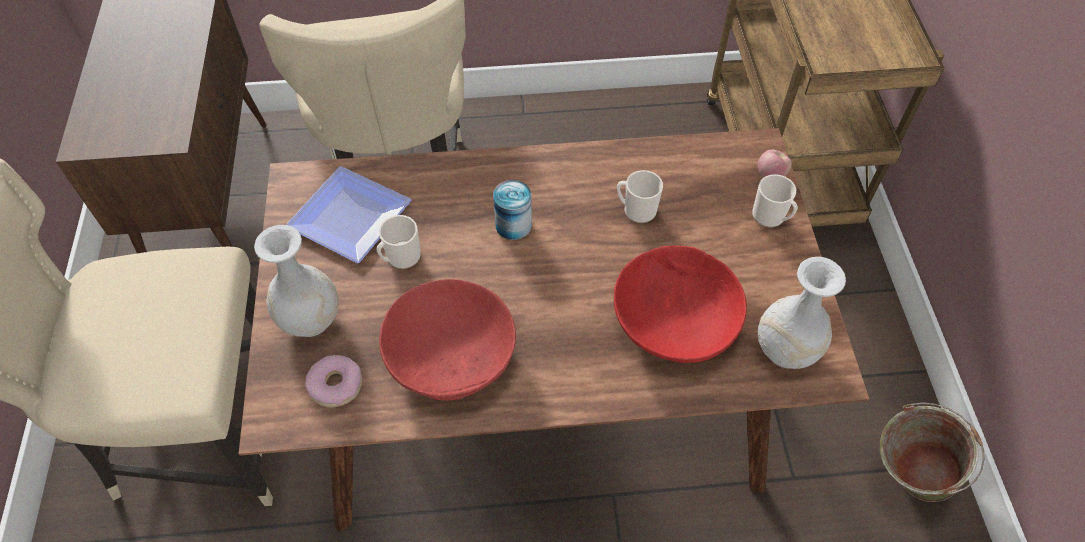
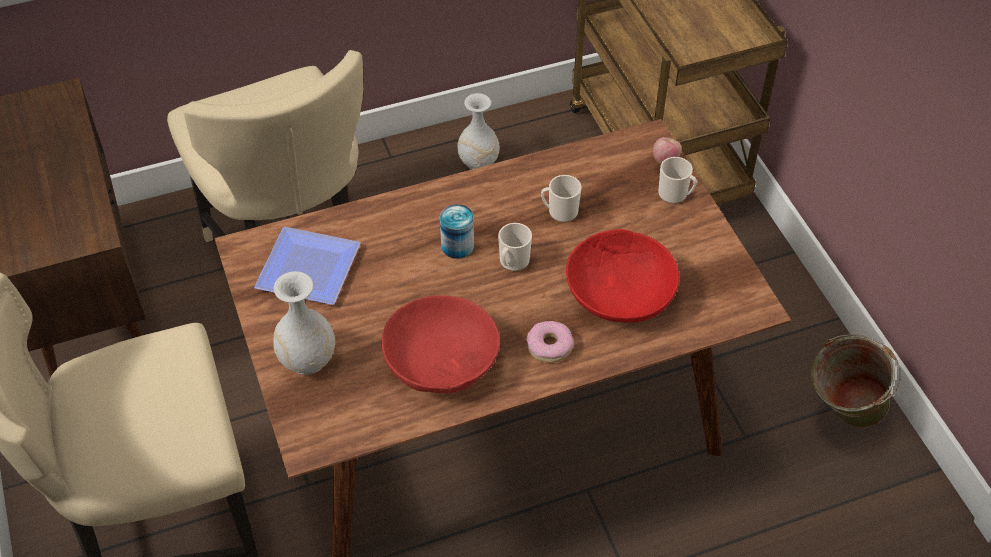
camera: 15 degrees left, 5 degrees down
(336, 385) = (351, 406): donut -> donut (549, 346)
(400, 258) = (367, 293): mug -> mug (512, 262)
(785, 350) = (715, 297): white vase -> white vase (478, 162)

